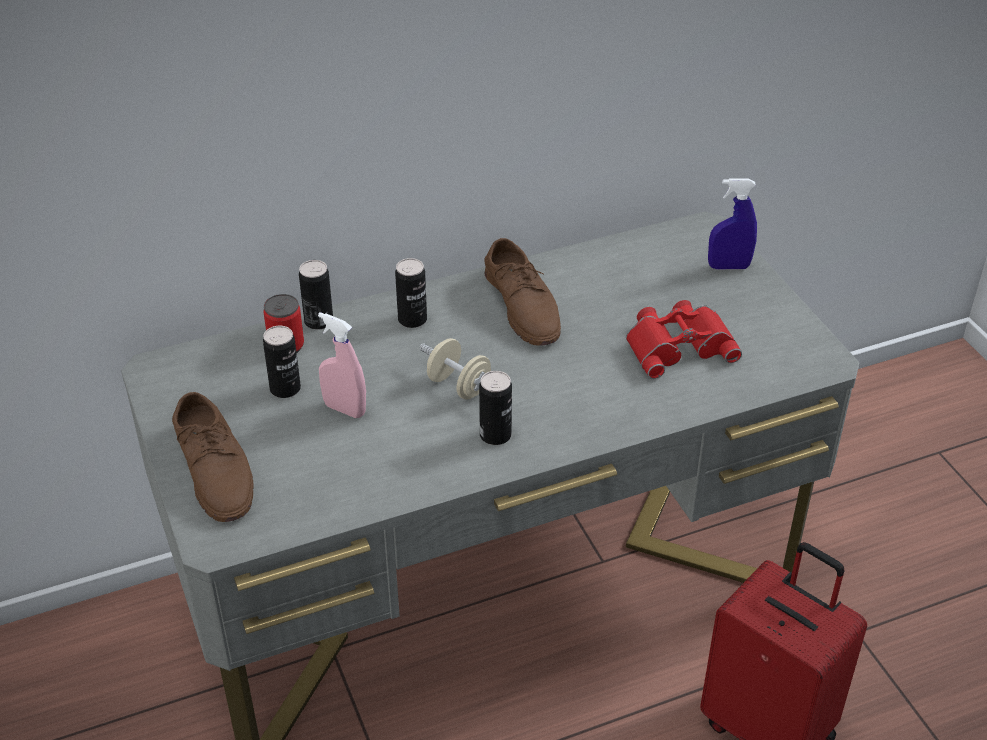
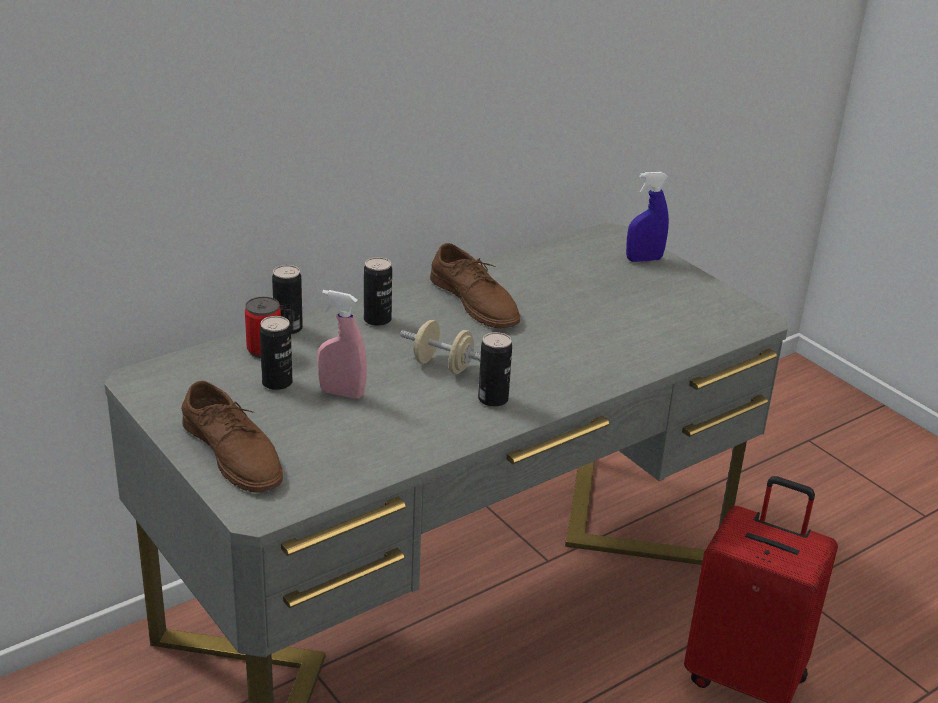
camera: 15 degrees left, 10 degrees down
(678, 344) = (626, 318): red binoculars -> none

